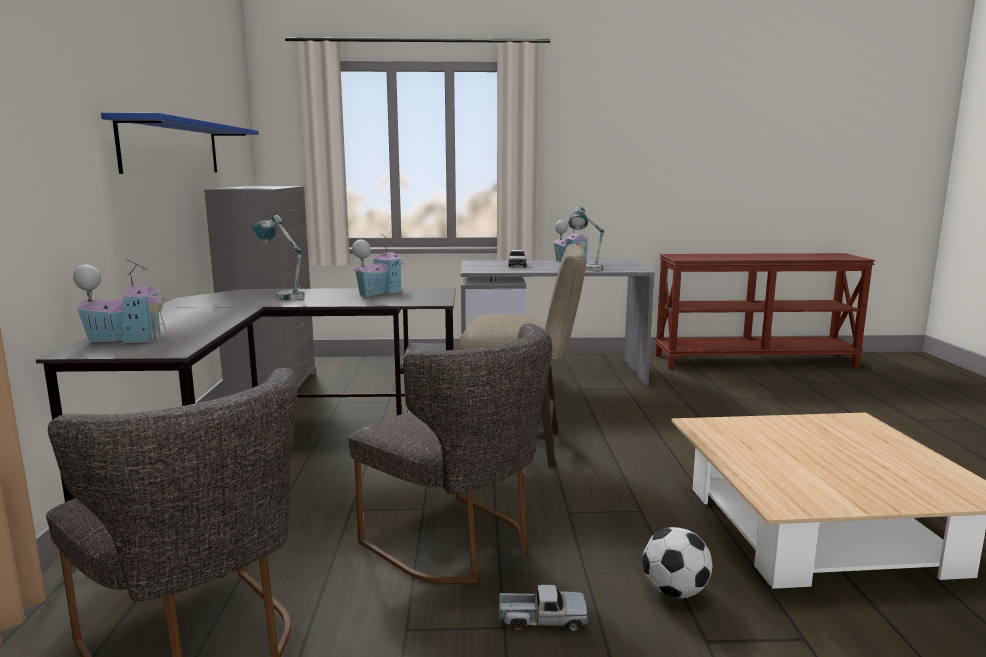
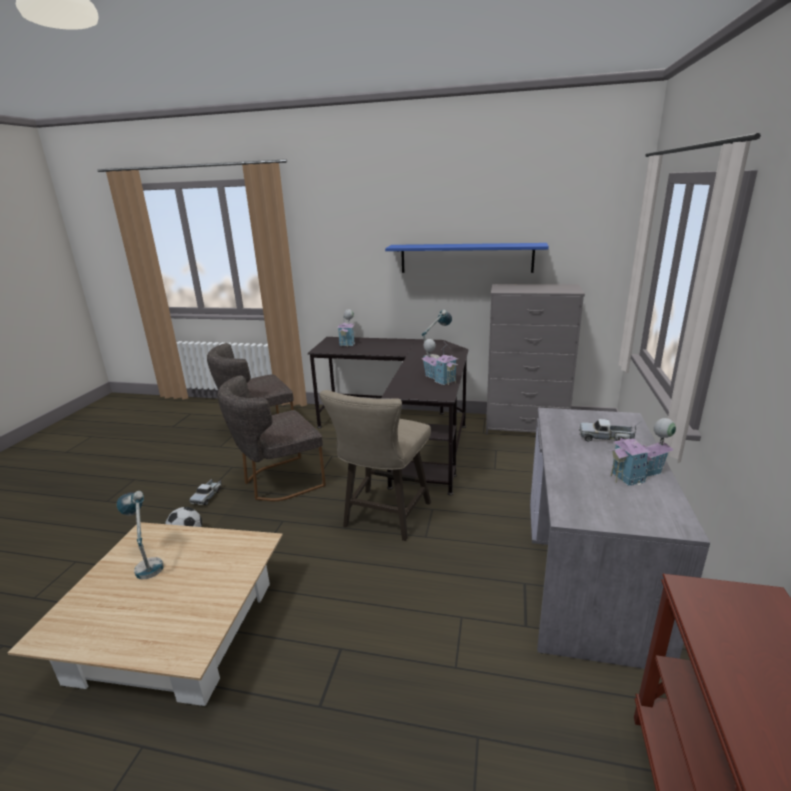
camera: 105 degrees right, 10 degrees up
(586, 270) = (563, 475): table lamp -> table lamp (147, 563)

